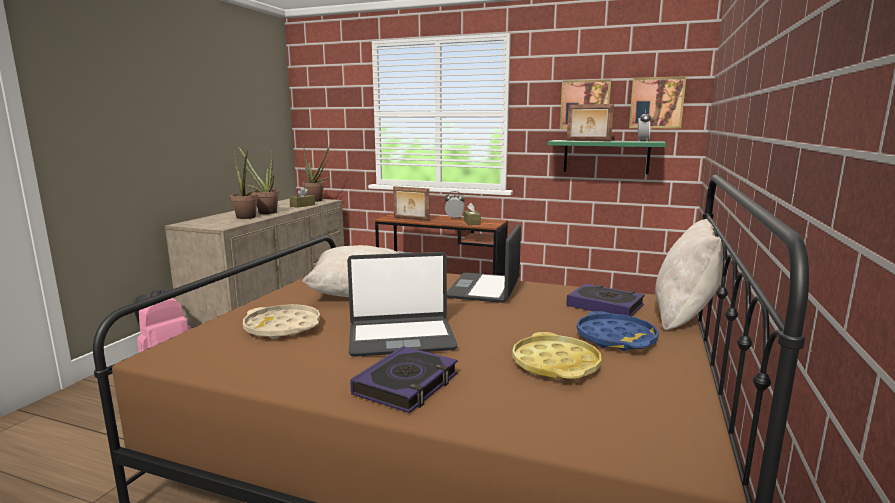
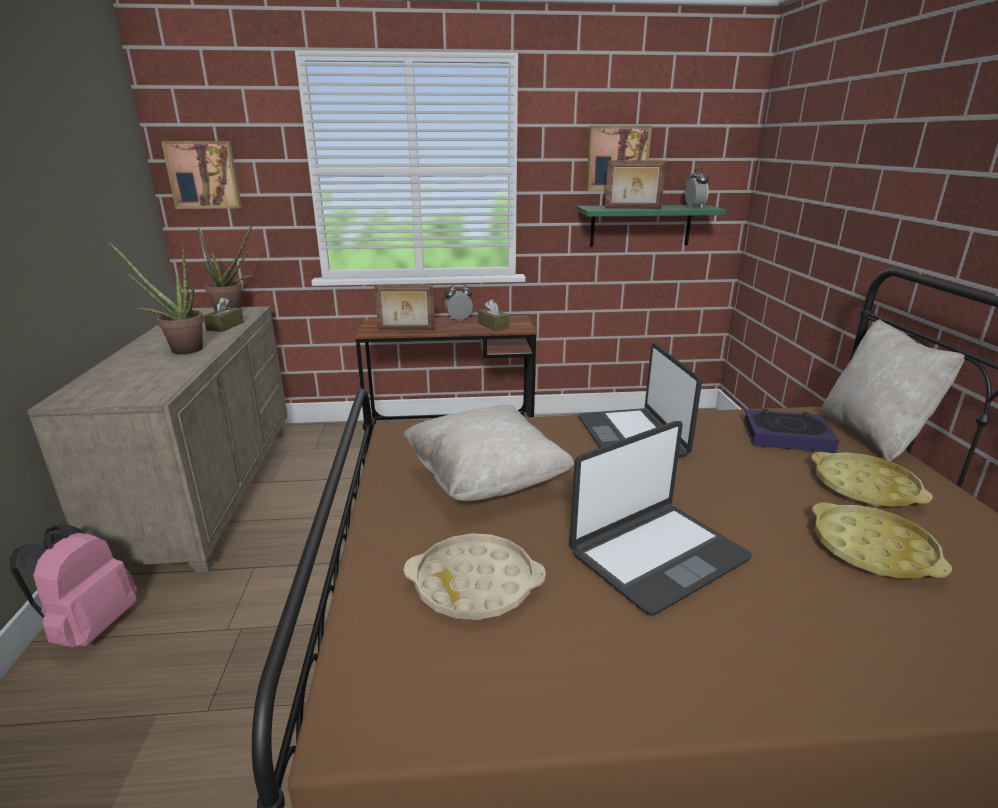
camera: 25 degrees left, 10 degrees up
(247, 218) = (168, 367): potted plant -> none
(406, 385) = (782, 646): book -> none
(616, 338) = (864, 487): blue tray -> yellow tray
(656, 103) = (700, 157): picture -> picture (204, 175)

